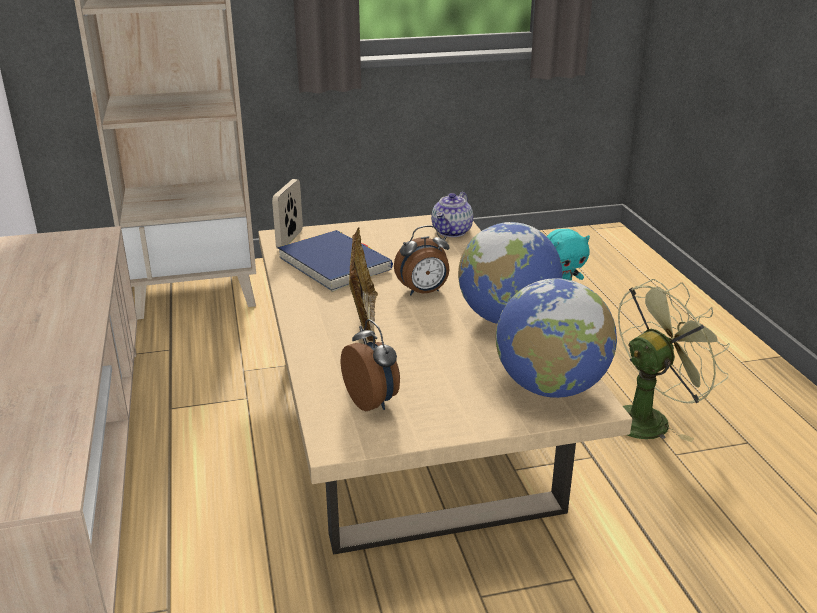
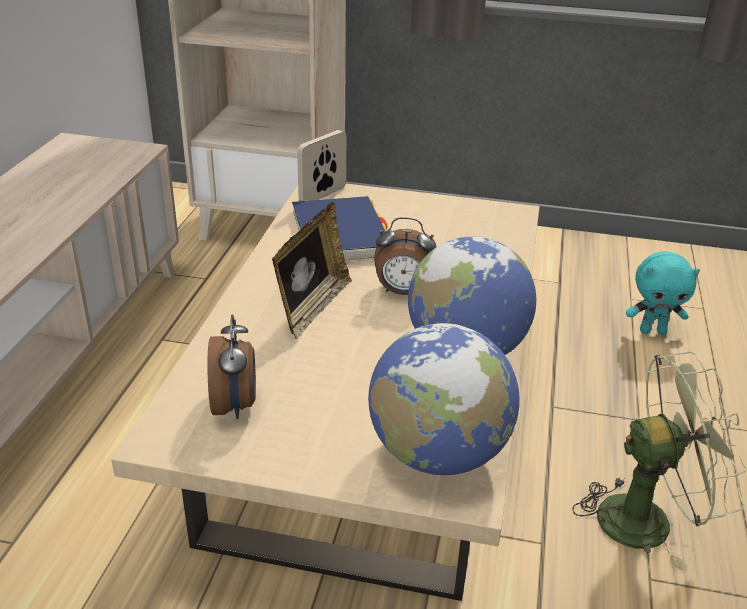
camera: 25 degrees right, 5 degrees up
(452, 232) = (500, 227): teapot -> none

